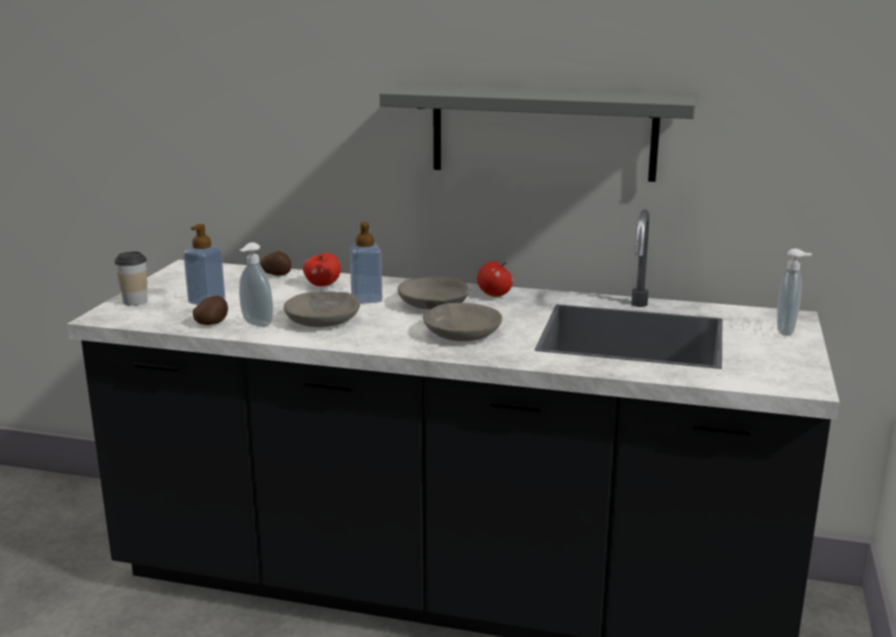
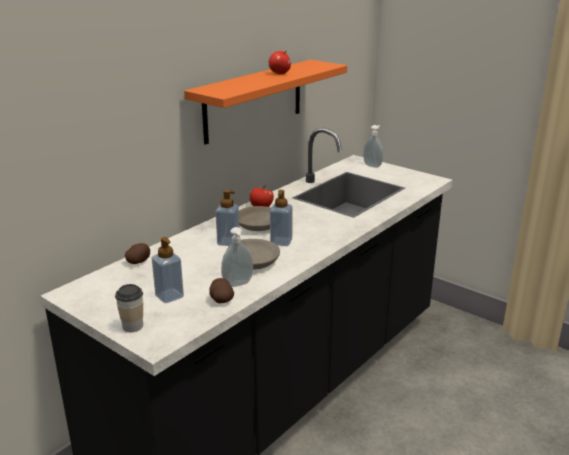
camera: 65 degrees left, 5 degrees up
(322, 285) = (182, 250): apple -> apple (280, 73)
(396, 323) = (281, 242): none -> soap dispenser
(461, 333) = (313, 228): grey bowl -> none
(543, 132) = (254, 100): grey shelf -> orange shelf

